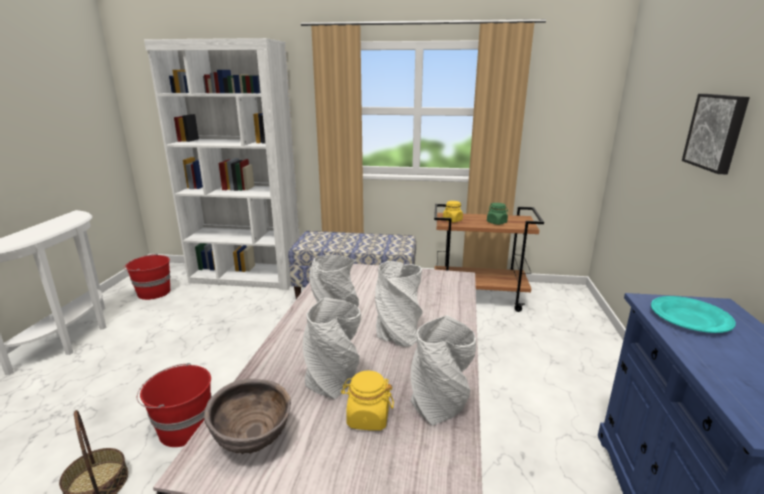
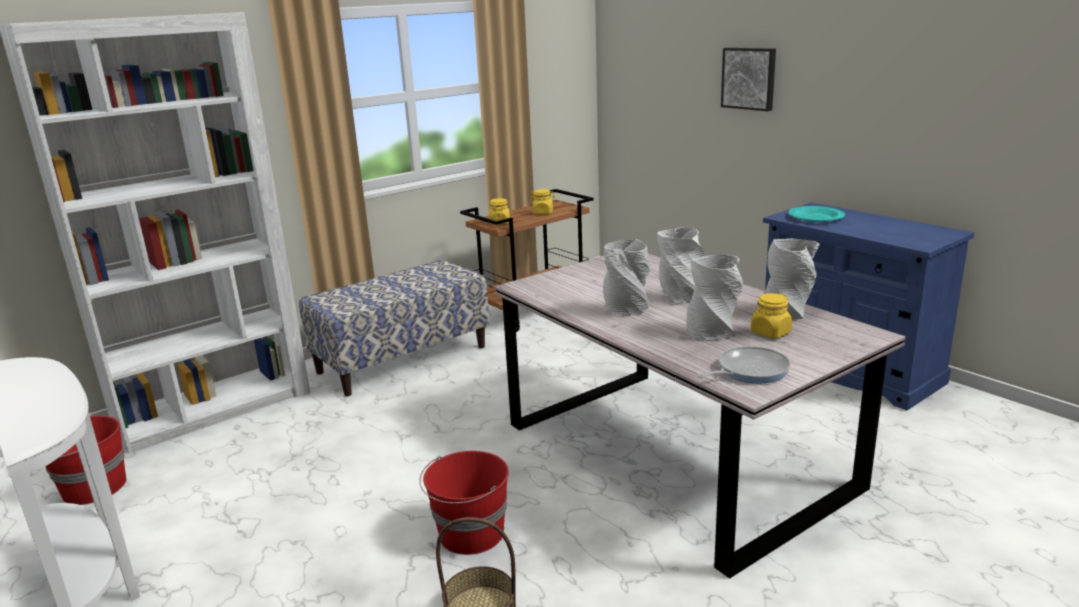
camera: 45 degrees left, 0 degrees up
(252, 443) = (749, 370): brown bowl -> frying pan
(496, 222) = (543, 213): green jar -> yellow jar

